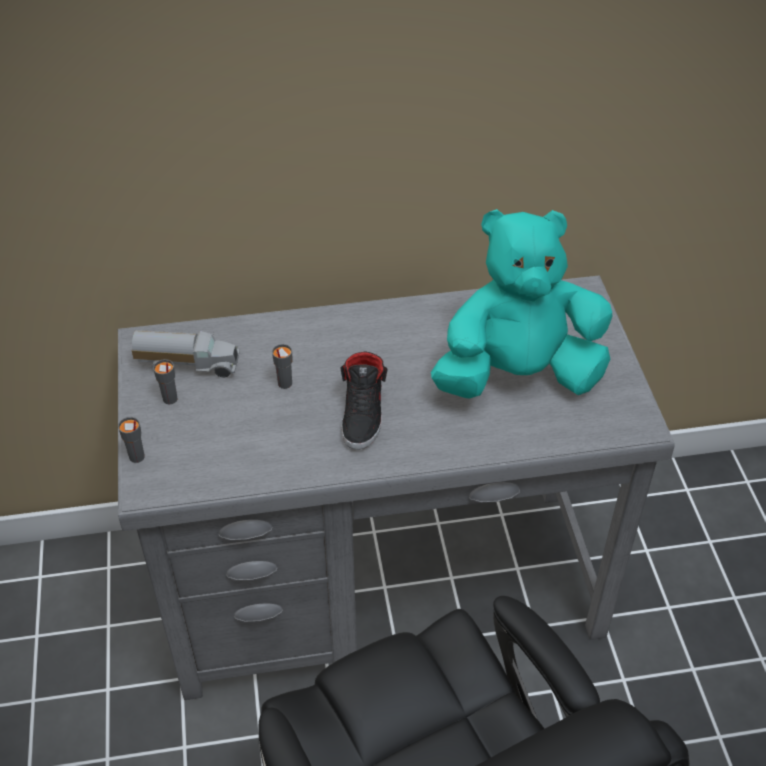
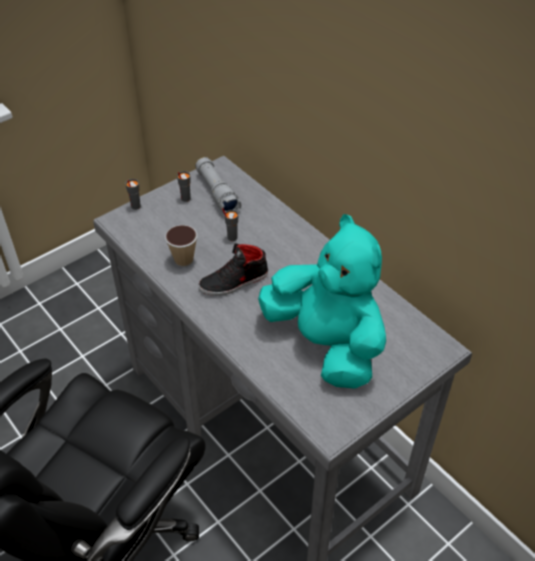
camera: 60 degrees right, 0 degrees up
(189, 364) = (217, 193): toy truck -> grey flashlight
(286, 446) = (184, 260): none -> cup

